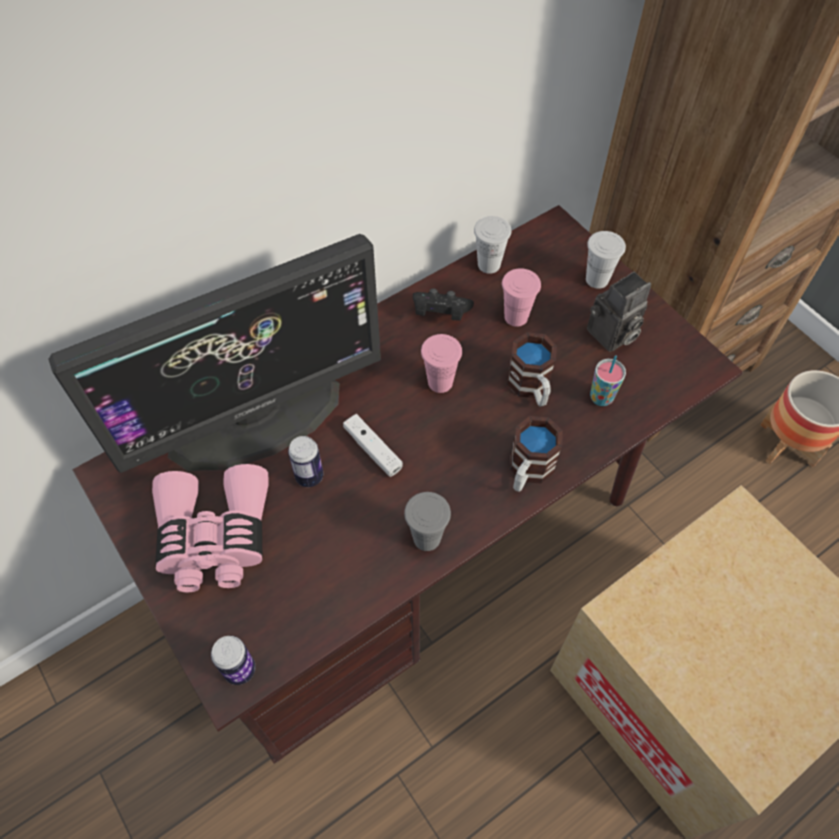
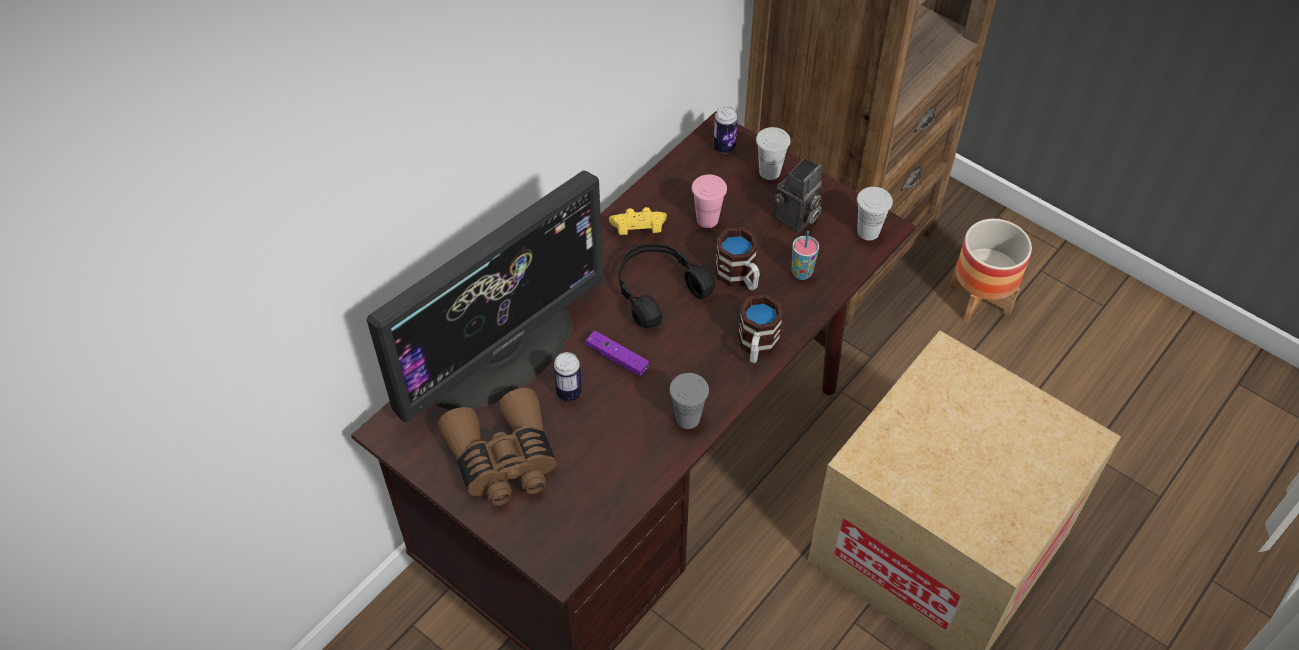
camera: 15 degrees left, 5 degrees down
(214, 537) = (503, 460): pink binoculars -> brown binoculars
(240, 669) = (565, 554): can -> can (724, 147)
(373, 449) = (617, 358): white game controller -> purple game controller
(440, 313) = (638, 230): black game controller -> yellow game controller
(440, 382) = (658, 289): pink cup -> black headphones
(489, 265) = (669, 178): white cup -> white cup (868, 232)

